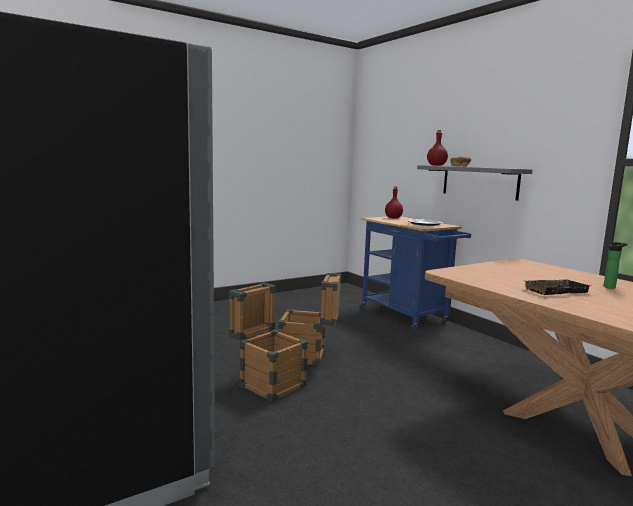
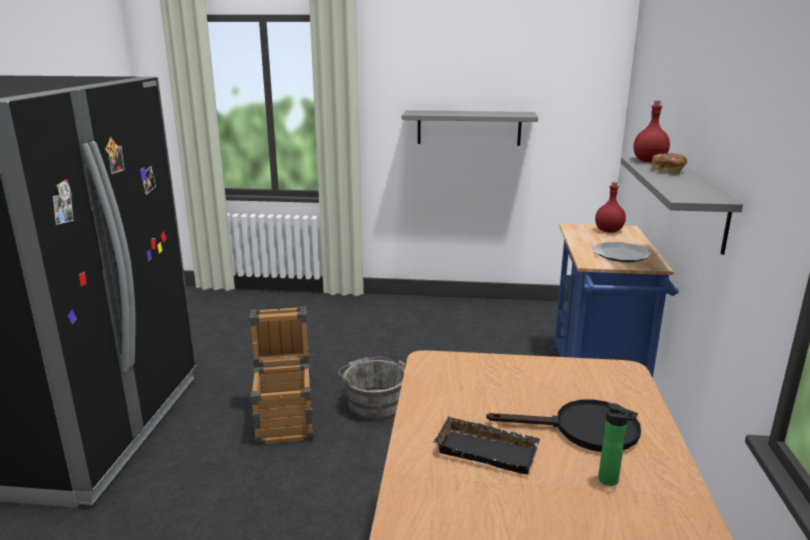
camera: 40 degrees right, 10 degrees up
(266, 164) = (469, 128): none -> grey shelf
(309, 356) = (373, 404): crate -> grey bucket
(562, 278) = (583, 430): none -> black frying pan

